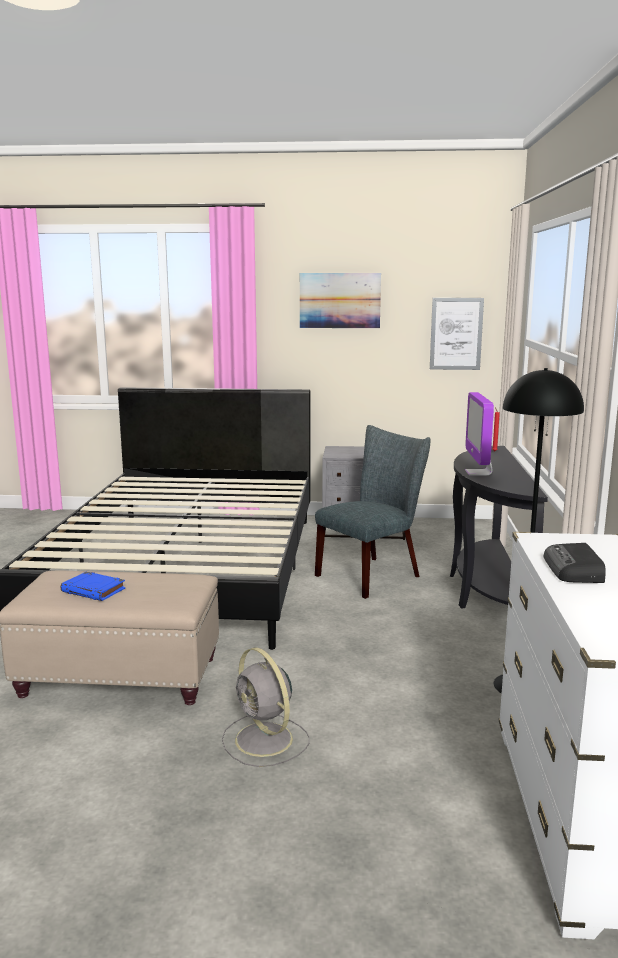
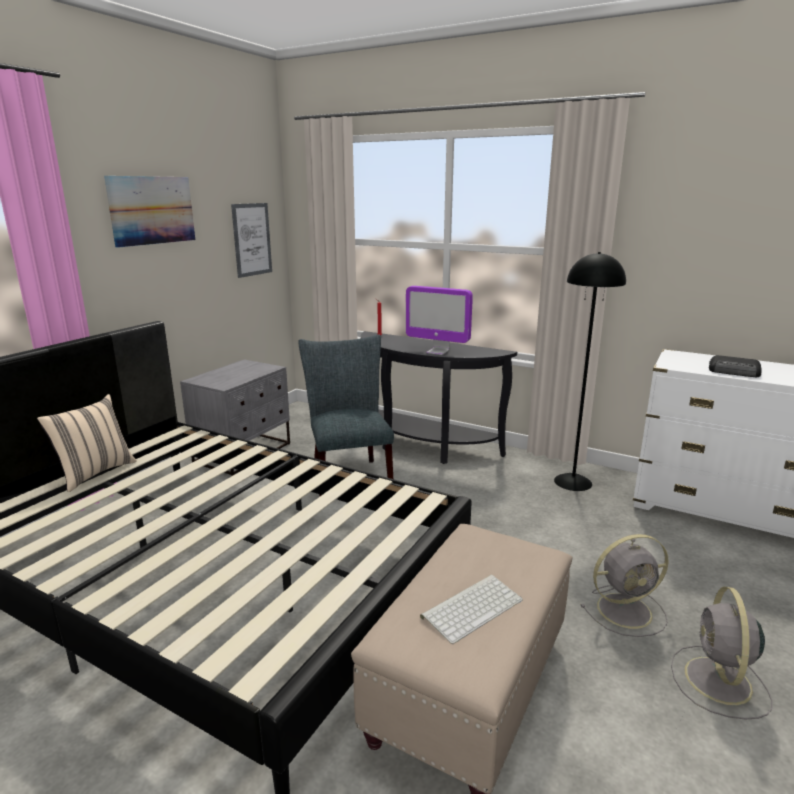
camera: 65 degrees left, 5 degrees up
(94, 590) = (472, 607): blue book -> keyboard
(180, 800) = (718, 682): none -> grey fan
(210, 482) = (95, 473): none -> beige pillow

